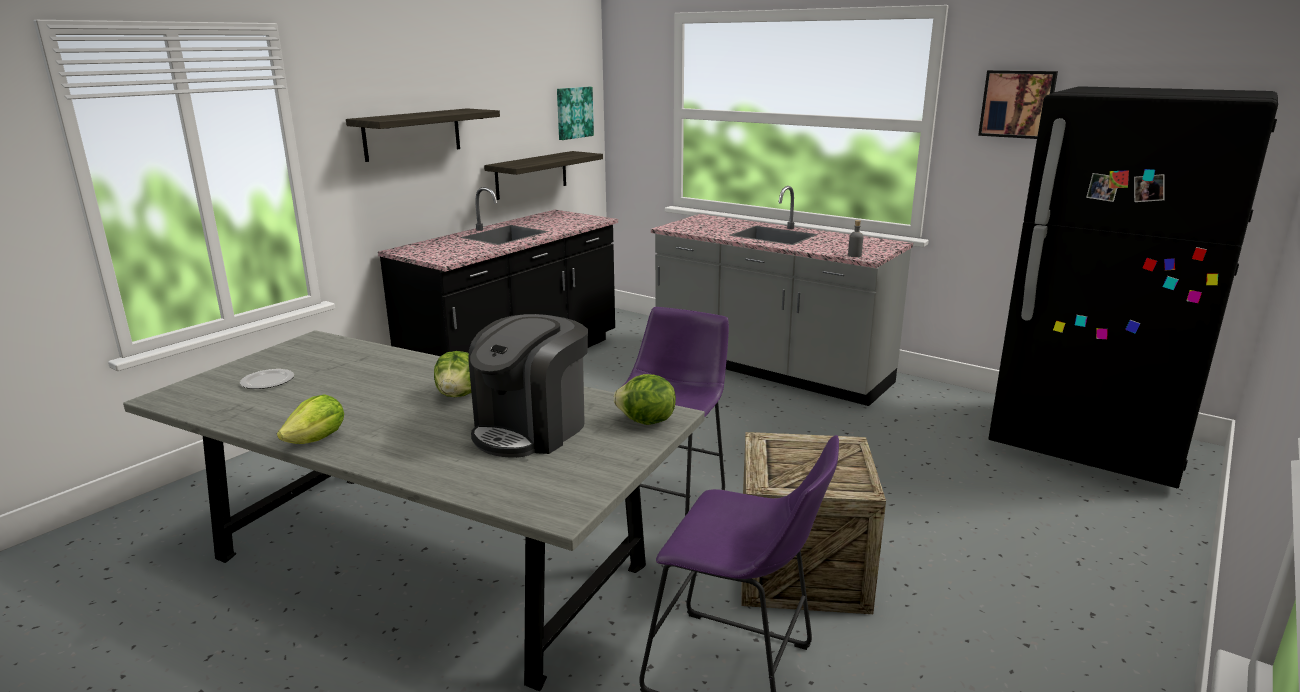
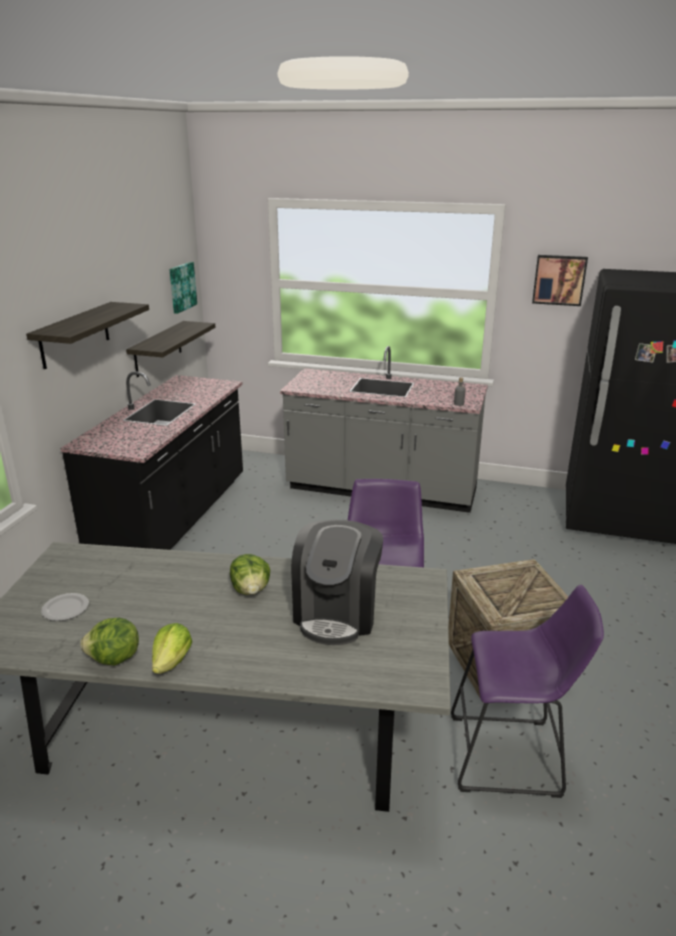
camera: 20 degrees left, 5 degrees up
(646, 422) = (415, 588): lettuce -> lettuce (114, 659)

